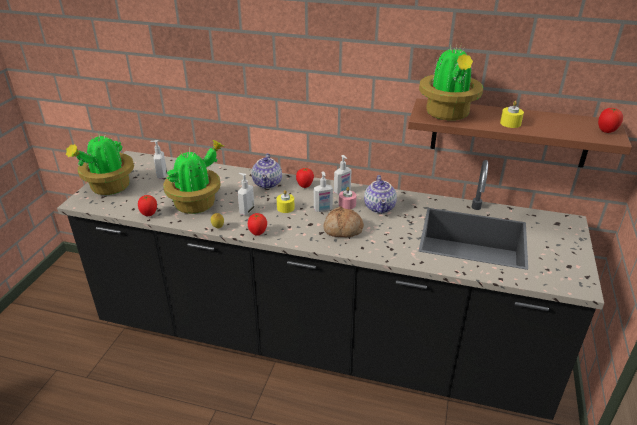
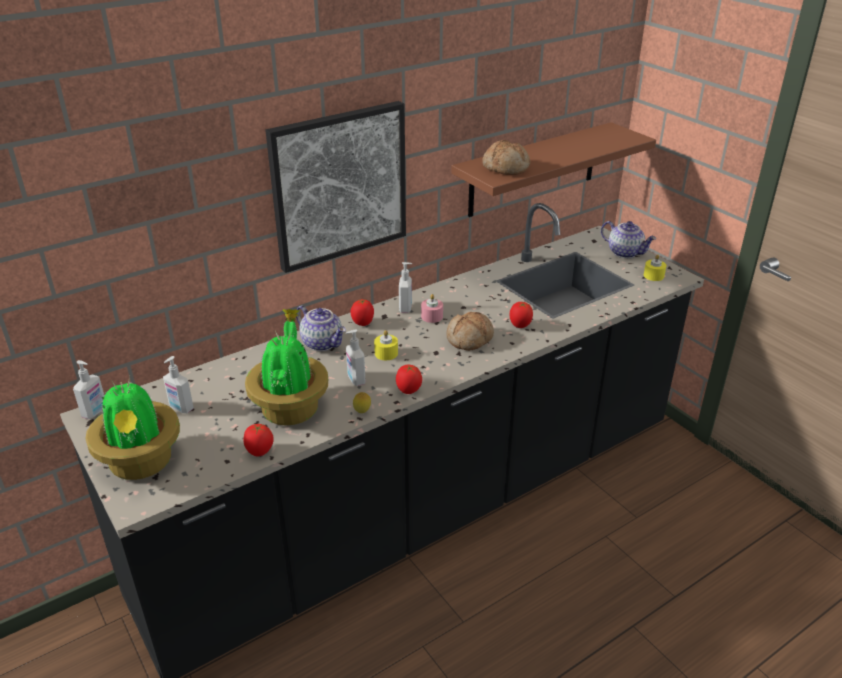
camera: 50 degrees left, 0 degrees up
(312, 79) = (339, 185): none -> picture
(323, 209) = (421, 333): soap dispenser -> soap dispenser (95, 412)
(380, 208) = (463, 302): teapot -> teapot (625, 252)
(447, 114) = (506, 168): potted plant -> bread
(510, 123) = (561, 155): yellow candle -> yellow candle (653, 276)
(606, 131) = (623, 134): tomato -> tomato (520, 326)

